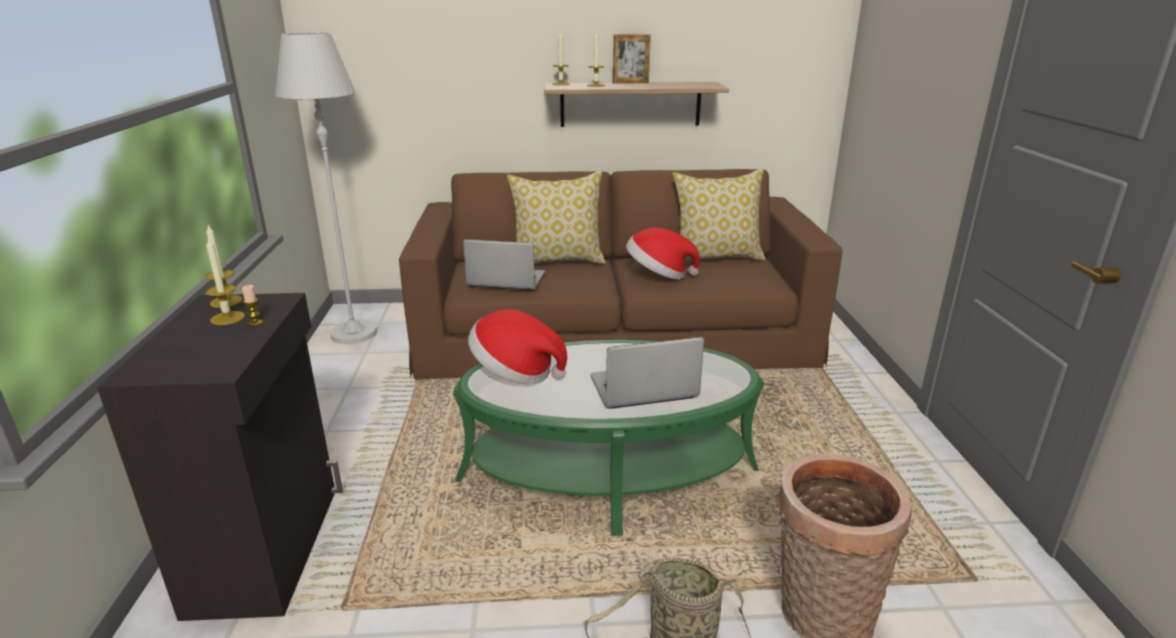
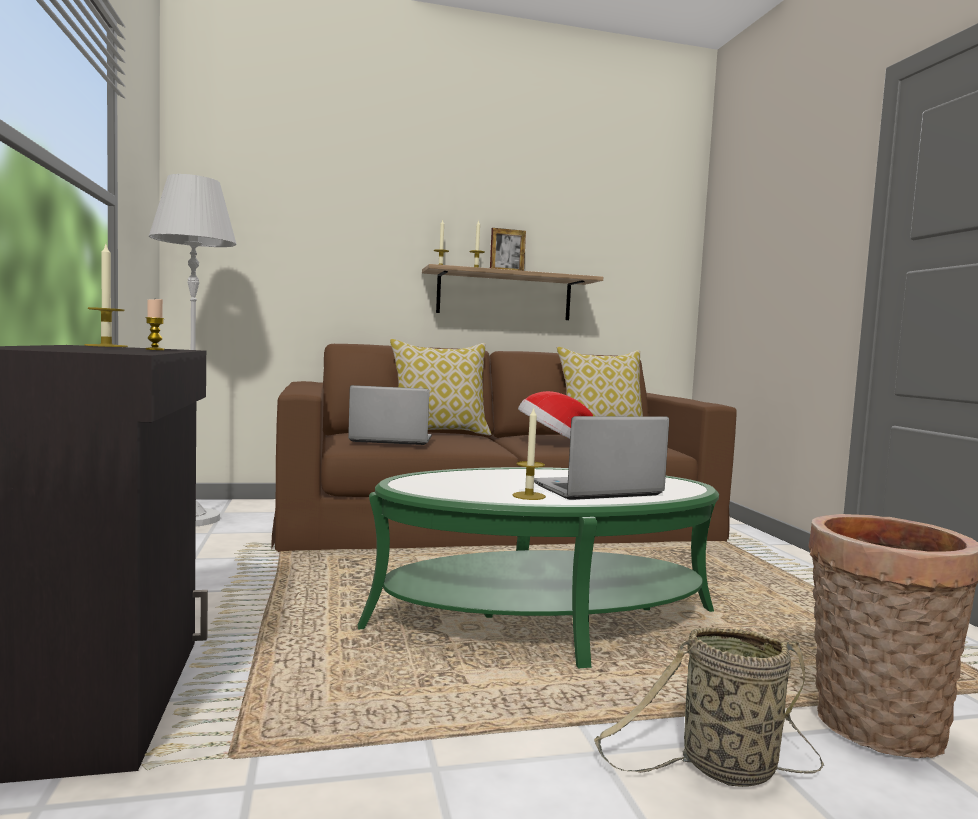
camera: 10 degrees left, 20 degrees down
(227, 318) = (114, 347): candle -> candle (529, 496)
(515, 372) = (441, 481): hat -> none

